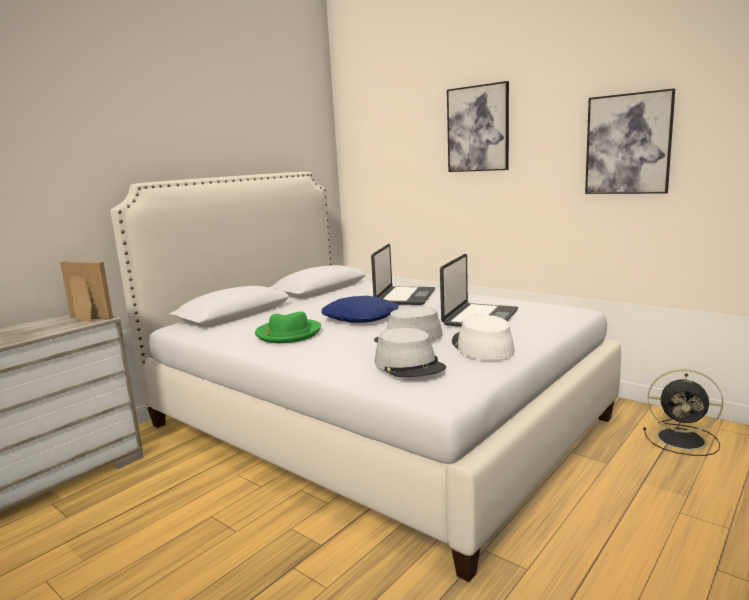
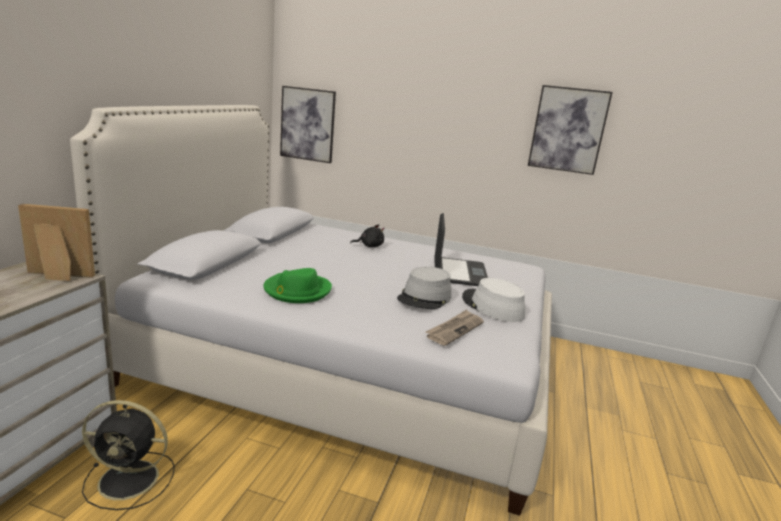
camera: 25 degrees left, 5 degrees up
(361, 317) = (352, 270): blue pillow -> none
(404, 297) = (369, 246): laptop -> black plush toy
(409, 365) = (454, 329): grey hat -> newspaper
(478, 129) = (435, 91): picture -> picture (307, 124)
(683, 439) = (591, 367): black fan -> black fan (131, 480)

